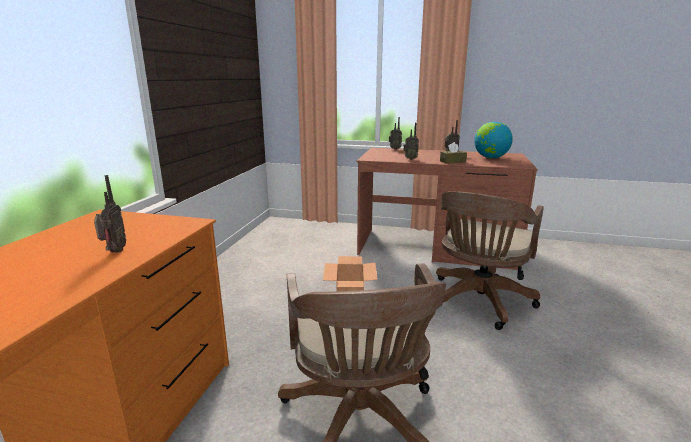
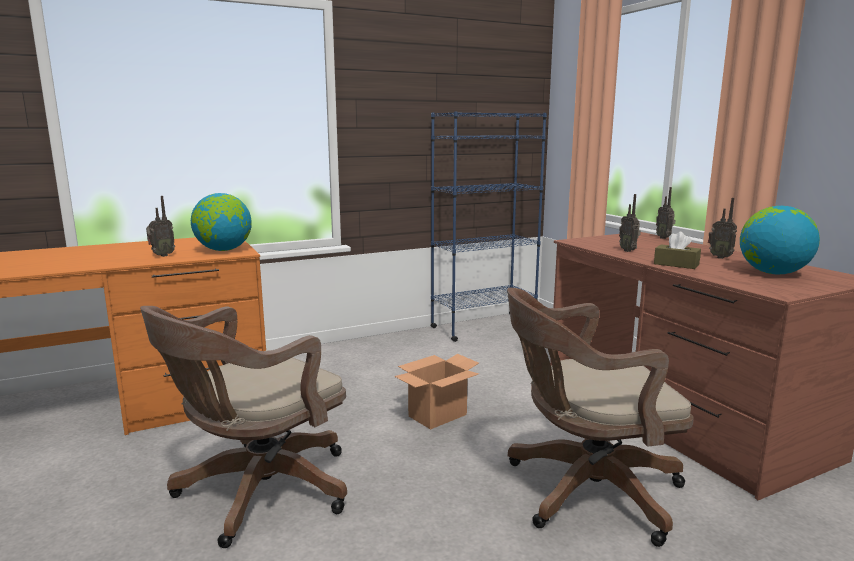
camera: 50 degrees right, 5 degrees down
(163, 226) = (223, 250): none -> globe
(261, 239) = (483, 327): none -> blue bookcase

